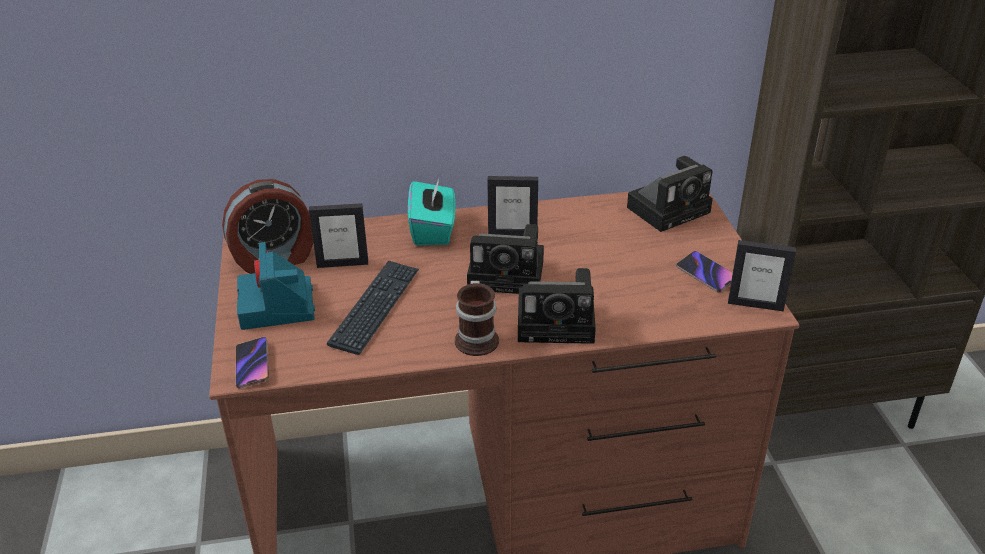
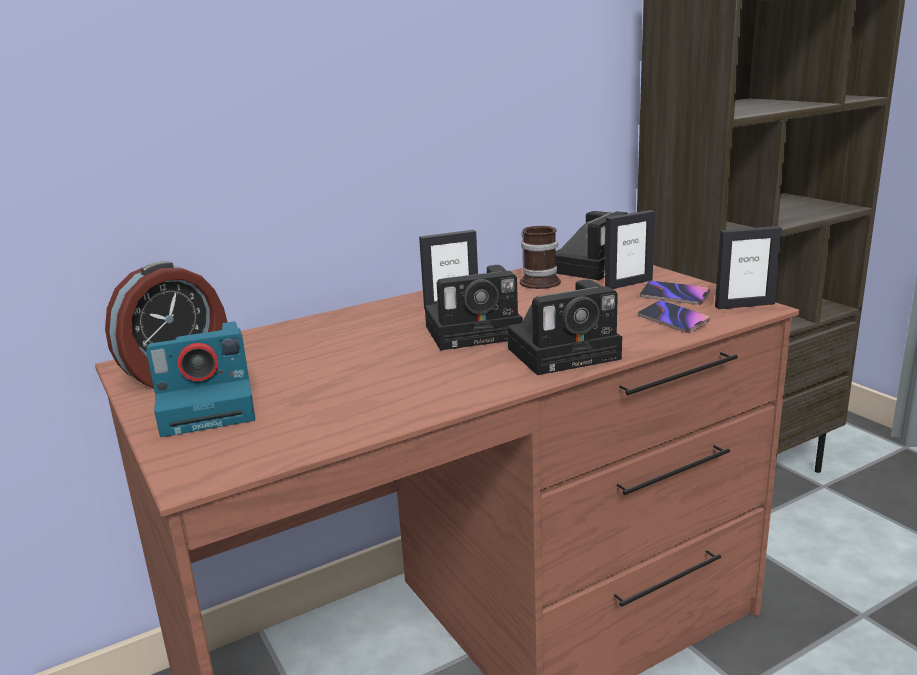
camera: 20 degrees left, 15 degrees down
(252, 365) = (209, 465): phone -> phone (673, 320)
(277, 306) = (210, 407): camera -> camera turned 75 degrees counterclockwise
(342, 264) = (272, 359): picture frame -> picture frame (628, 284)
(375, 307) = (341, 383): keyboard -> none
(433, 230) = (361, 318): turquoise tissue box -> none
(478, 338) = (489, 381): mug -> mug (539, 281)

